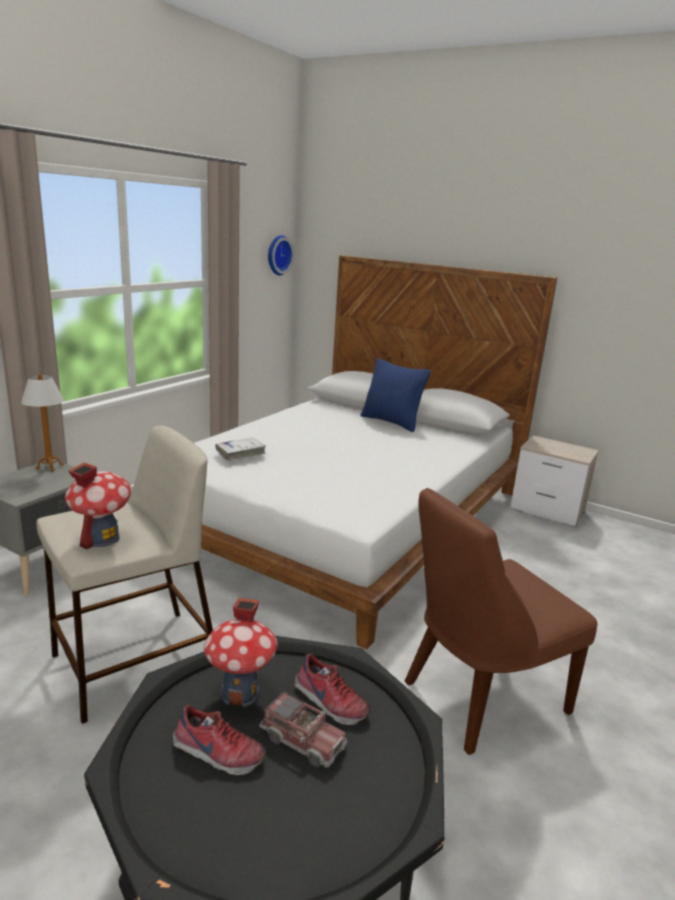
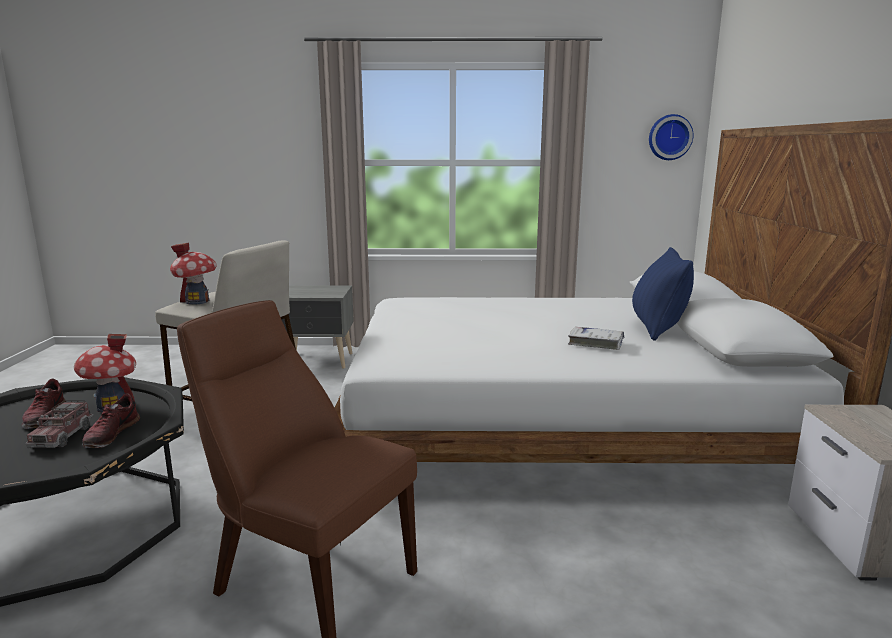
camera: 60 degrees right, 5 degrees down
(49, 467) = (337, 288): table lamp -> none
(240, 453) = (436, 306): white book -> white book (596, 343)

